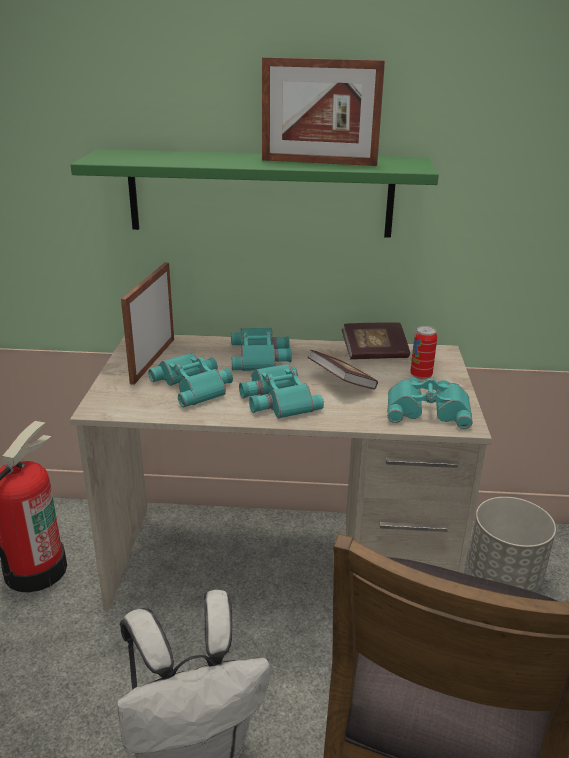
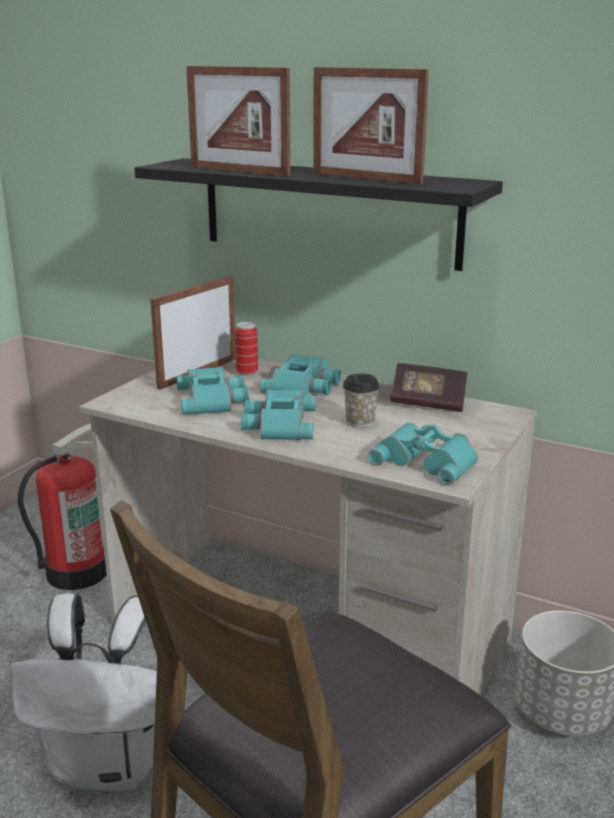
camera: 25 degrees right, 5 degrees down
(189, 162) = (239, 171): none -> picture frame
(260, 193) = (328, 212): green shelf -> black shelf
(341, 383) = (360, 422): book -> cup
(421, 375) = (456, 430): can -> can (247, 373)

